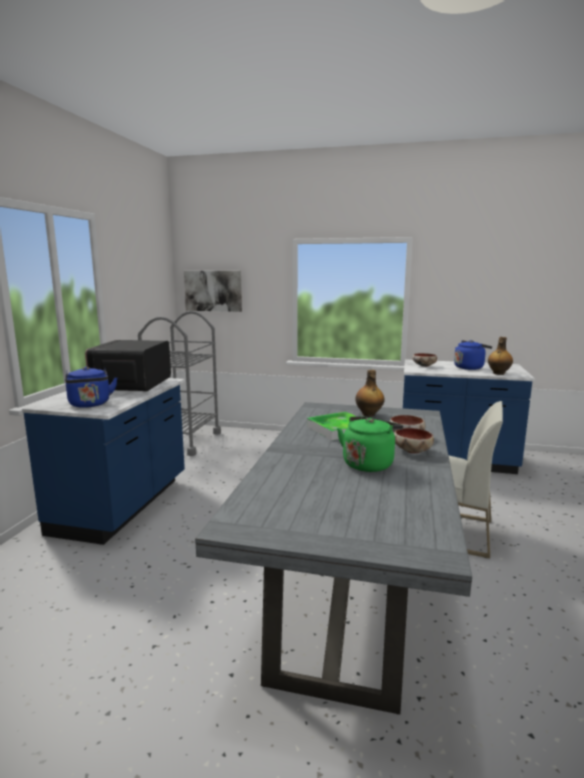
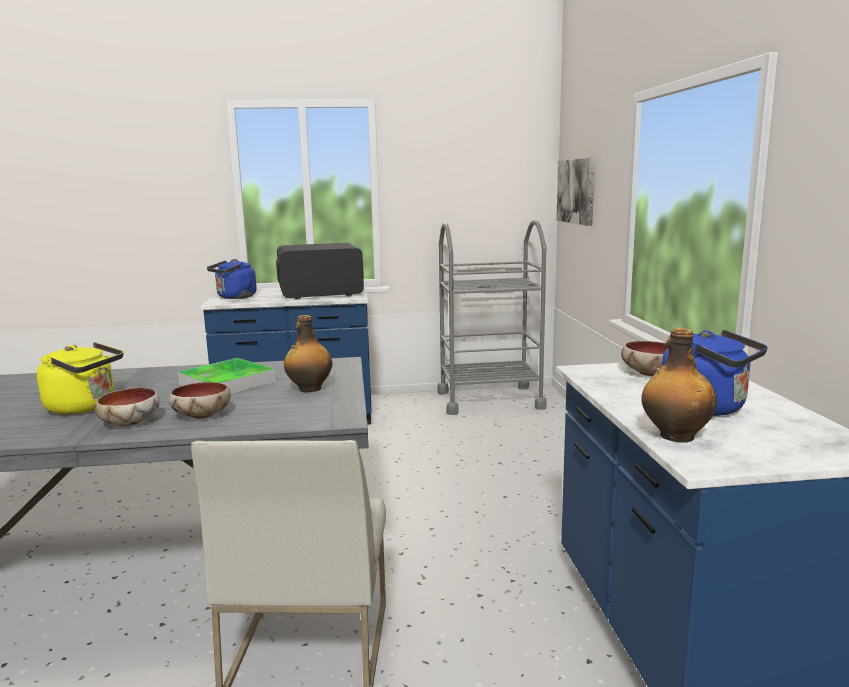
camera: 70 degrees right, 0 degrees up
(369, 463) = (85, 407): green kettle -> yellow kettle

